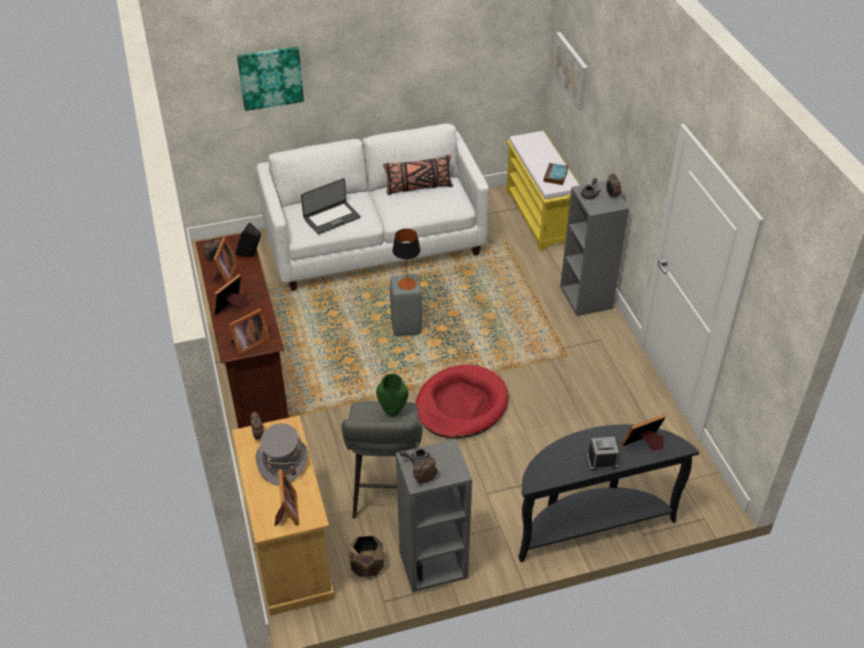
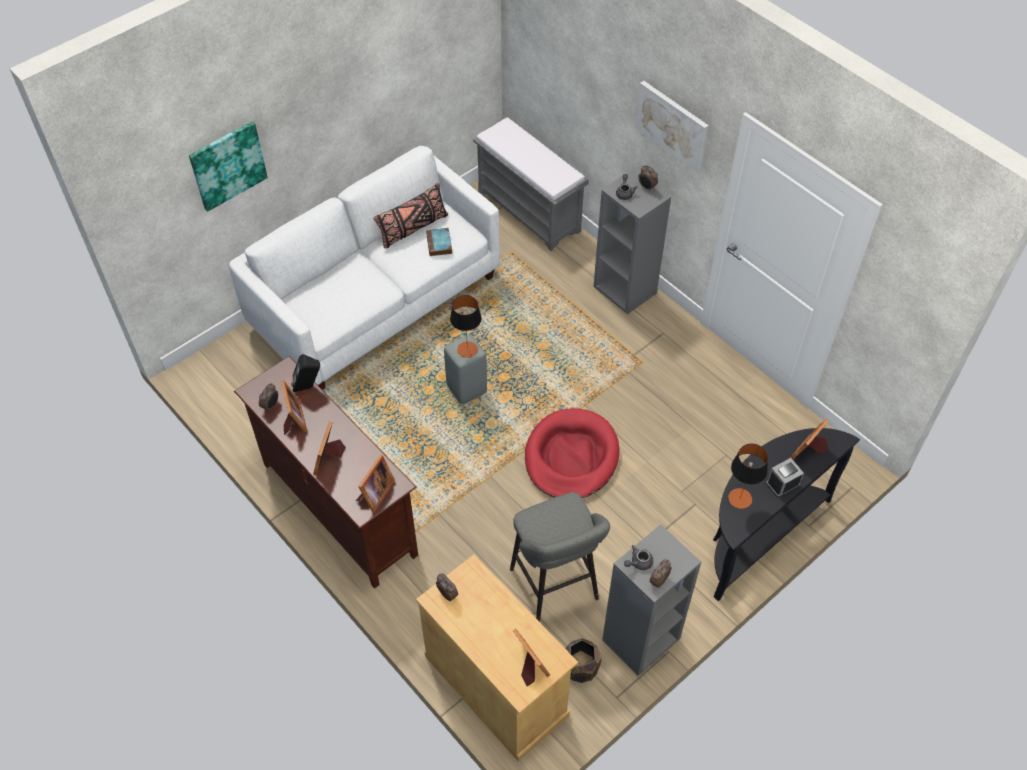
camera: 25 degrees left, 10 degrees up
(282, 462) = (490, 613): grey hat -> none
(331, 218) = (342, 298): laptop -> none
(392, 412) = (562, 512): green vase -> none
(540, 218) = (530, 211): yellow bench -> grey bench
(555, 176) = (552, 170): book -> book (439, 244)
(555, 458) = (740, 498): none -> table lamp
(571, 70) = (545, 54): picture -> picture (672, 125)

